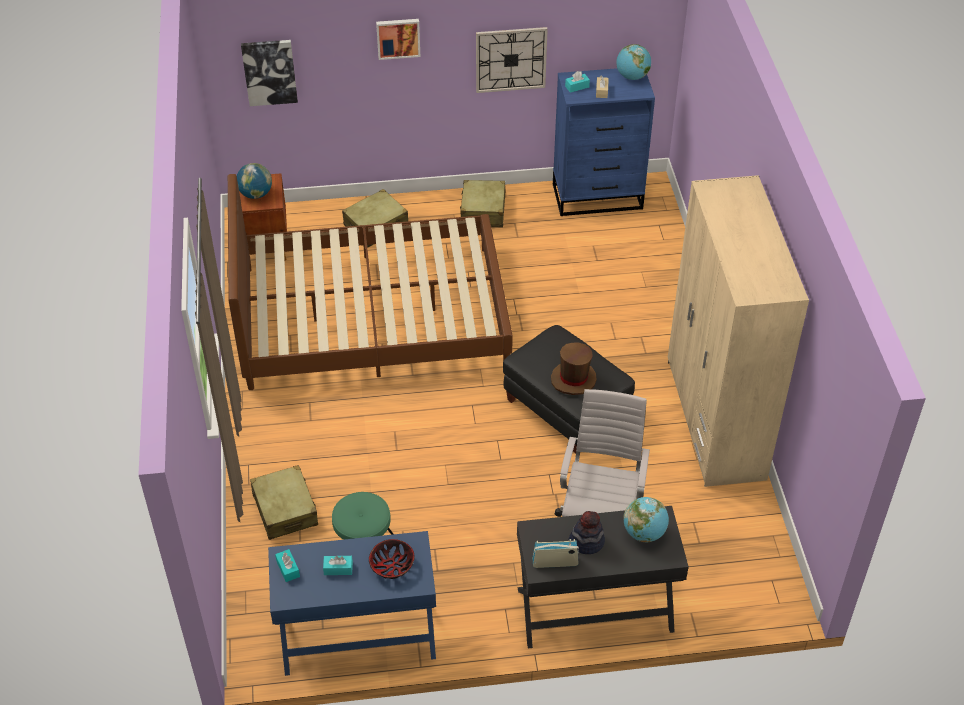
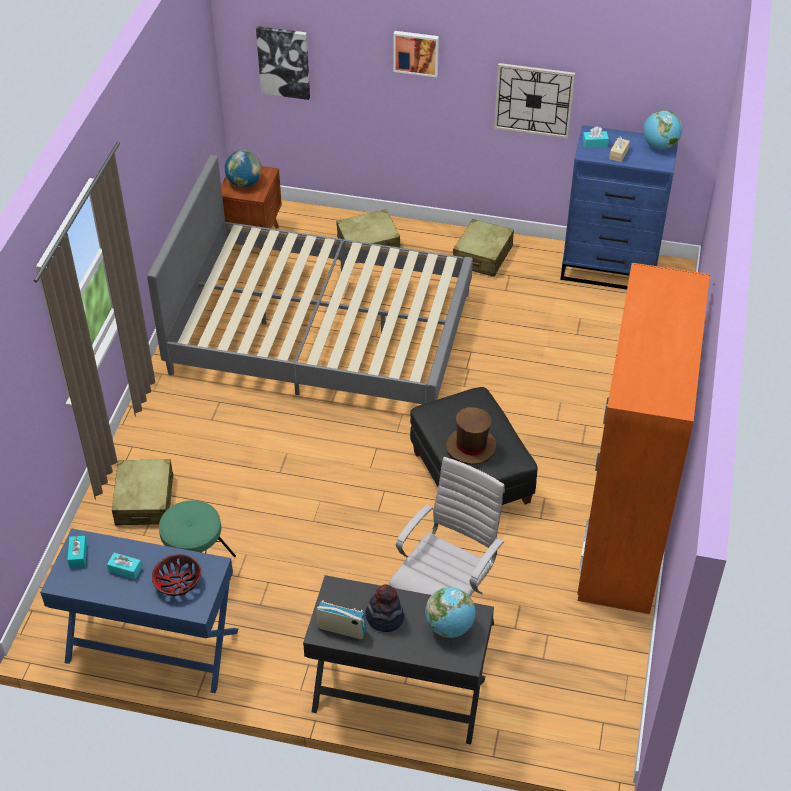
camera: 20 degrees right, 0 degrees up
(372, 315) = (321, 332): brown bed -> grey bed
(714, 419) = (623, 533): beige wardrobe -> orange wardrobe

